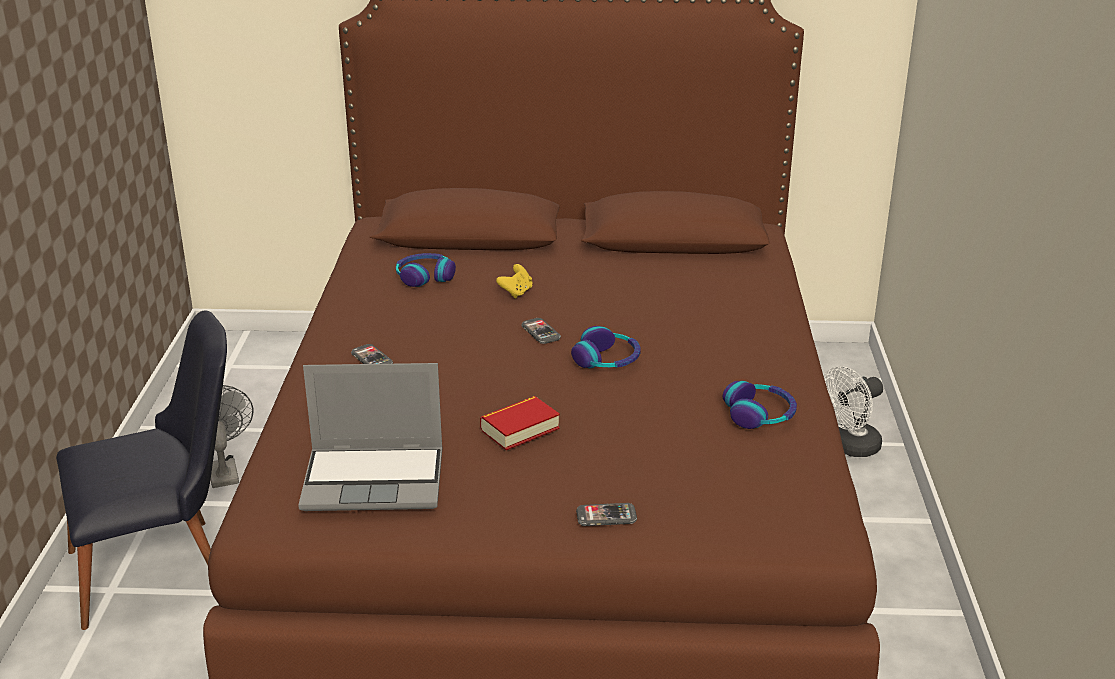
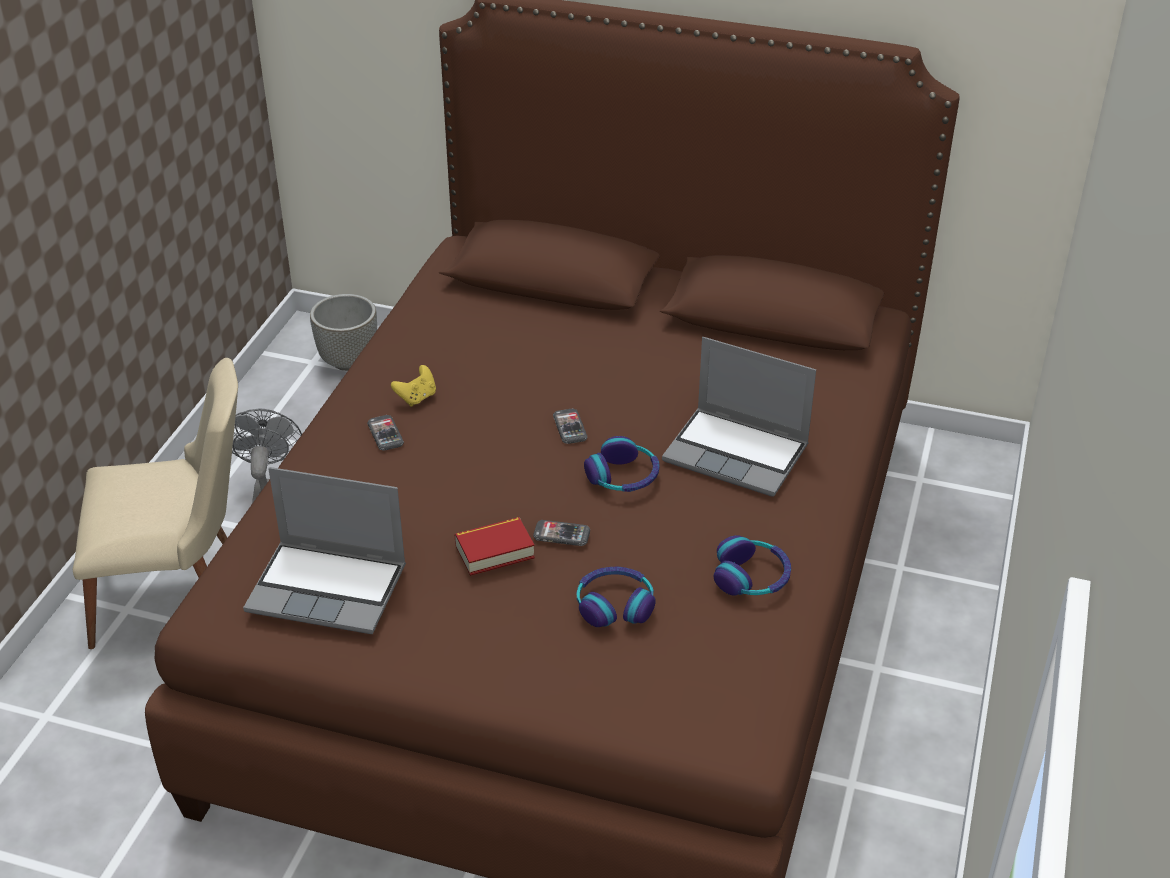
camera: 15 degrees right, 10 degrees up
(166, 568) = (182, 595): black chair -> beige chair
(263, 360) = (349, 361): none -> grey planter
(425, 276) = (482, 331): headphones -> headphones (615, 605)
(516, 292) = (568, 368): yellow game controller -> yellow game controller (417, 398)
(606, 516) = (535, 675): phone -> phone (561, 534)
(697, 331) = (738, 453): none -> laptop
(849, 447) = (934, 581): white fan -> none

